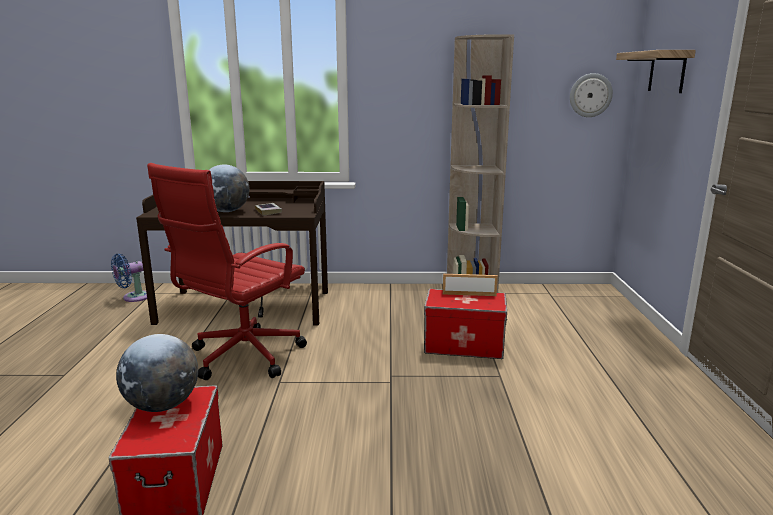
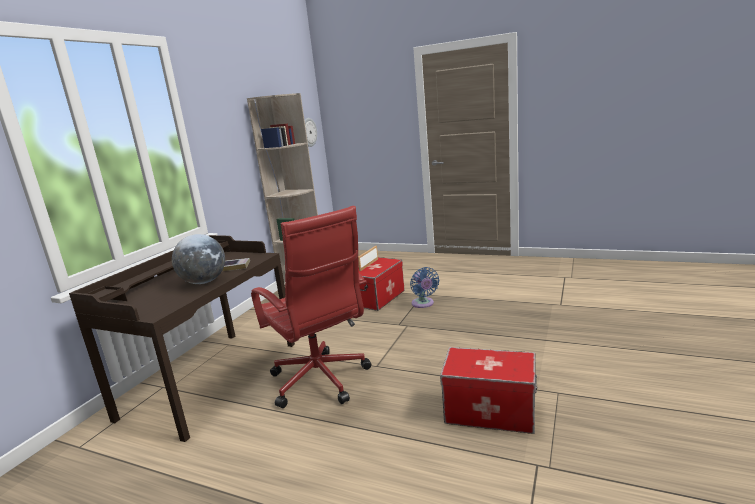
camera: 65 degrees left, 0 degrees up
(133, 297) = (74, 463): blue fan -> blue fan (423, 304)
(162, 405) = (471, 366): globe -> none
(667, 71) = (357, 111): shelf -> none

